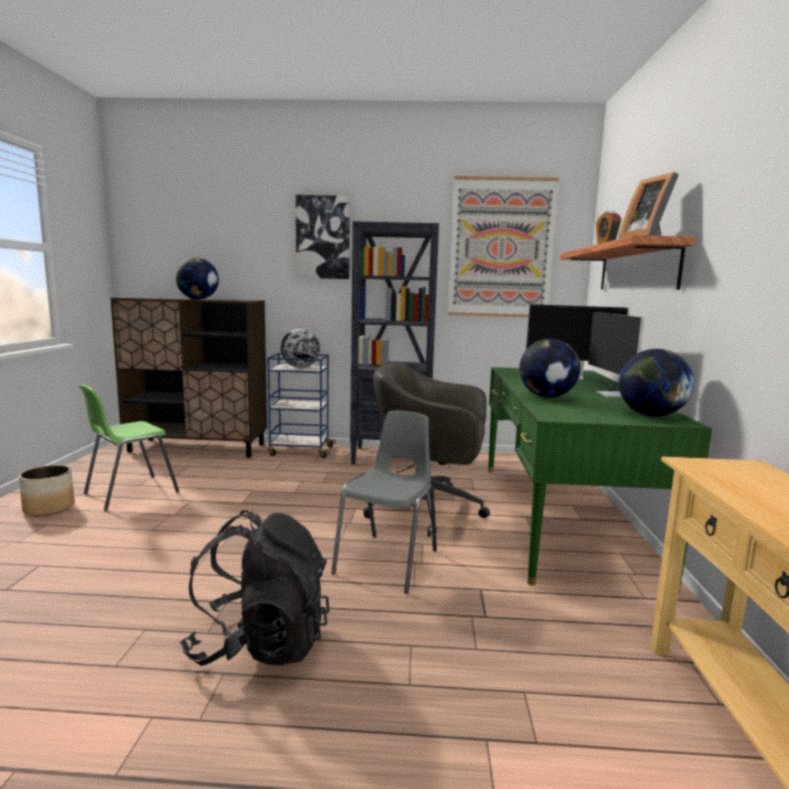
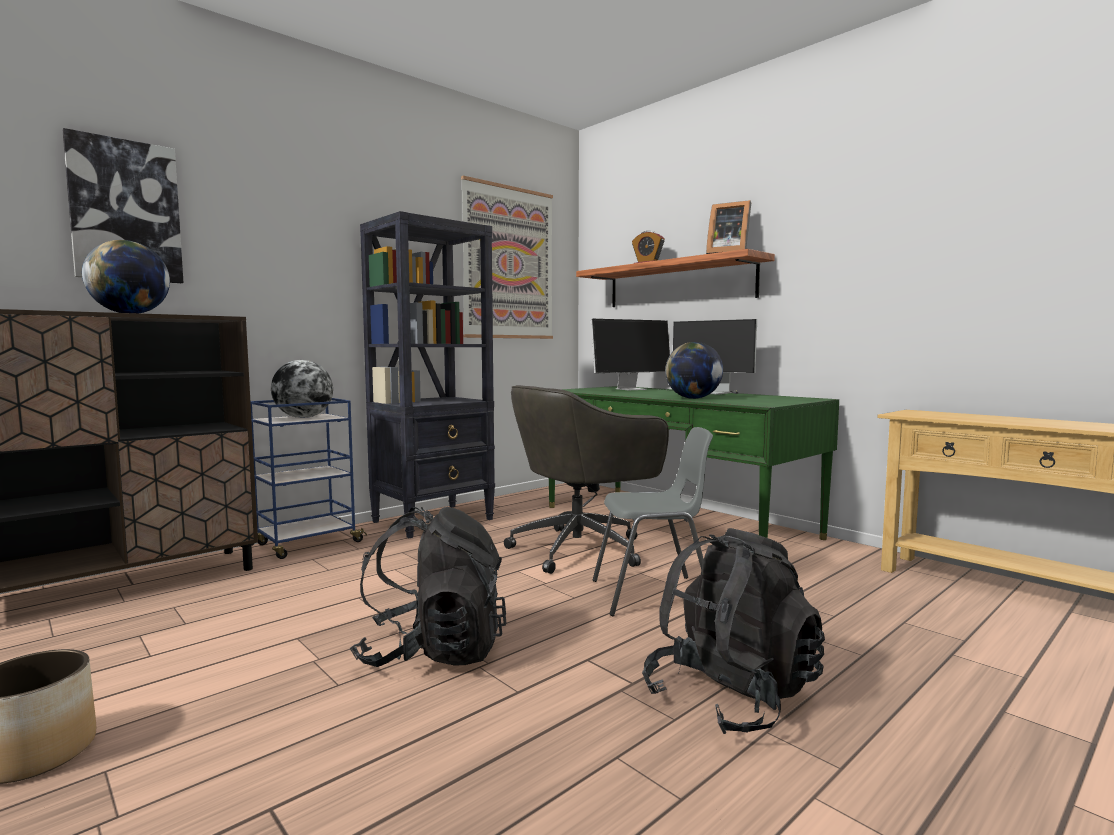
camera: 45 degrees left, 5 degrees down
(130, 493) = (161, 669): green chair -> none
(211, 534) = (433, 652): none -> black backpack
(323, 237) = (308, 231): picture -> picture (125, 211)
(388, 561) = (653, 595): grey chair -> grey chair turned 105 degrees clockwise
(651, 415) = (789, 398): globe -> none

